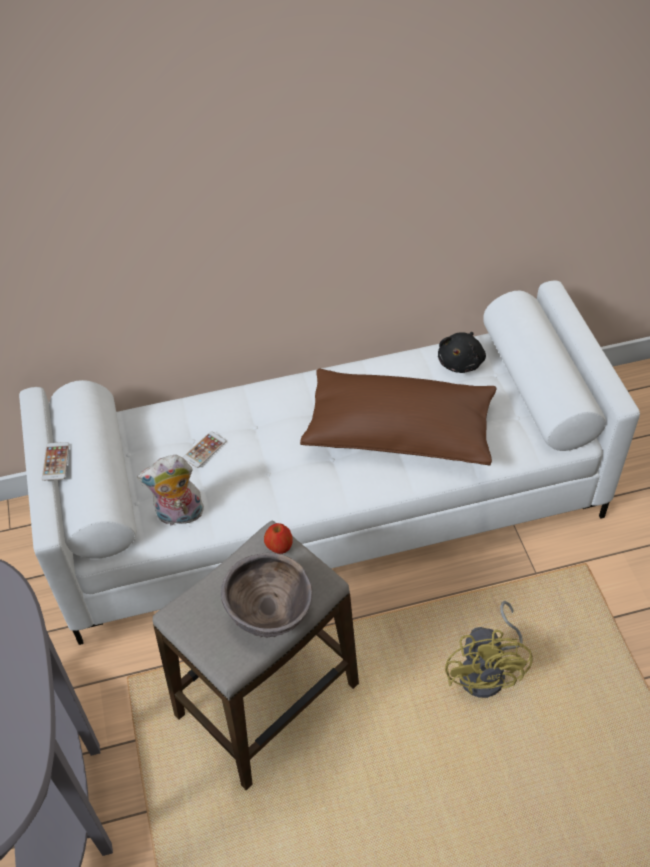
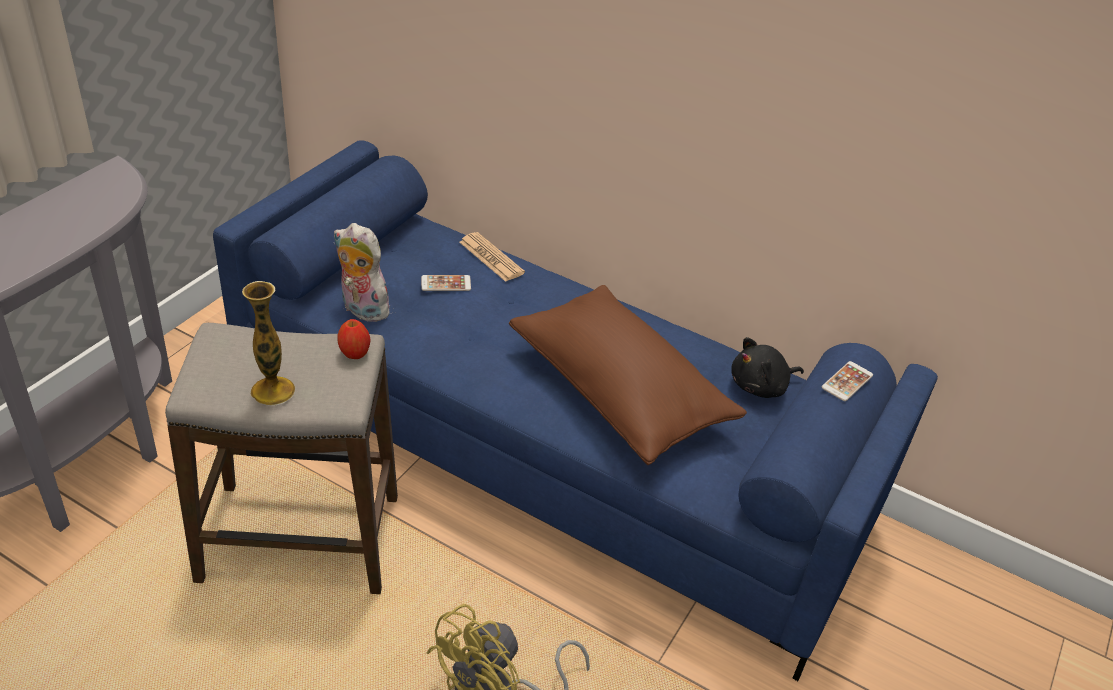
camera: 40 degrees right, 10 degrees down
(56, 461) = (308, 190): phone -> phone (847, 382)
(204, 406) = (491, 258): none -> newspaper
(270, 616) = (273, 390): brown bowl -> vase
(329, 506) = (548, 451): white sofa -> blue sofa

